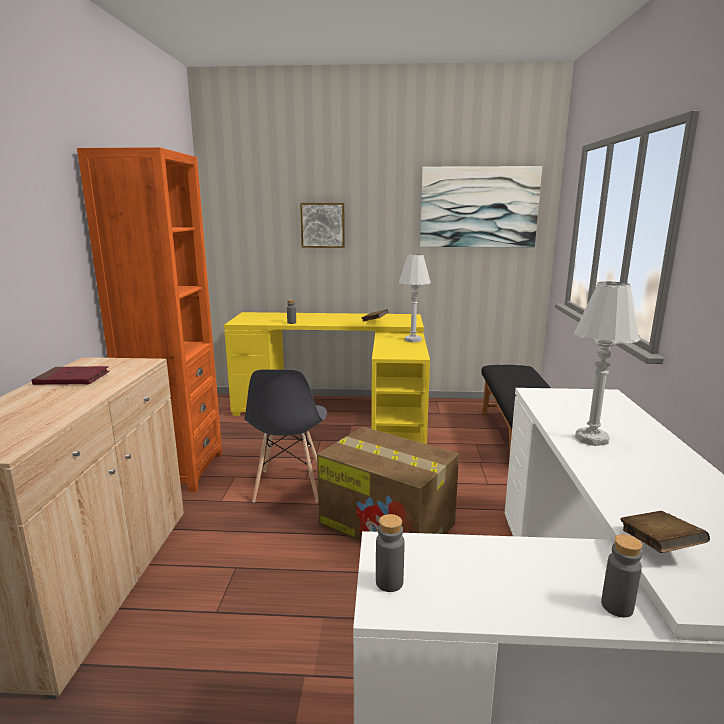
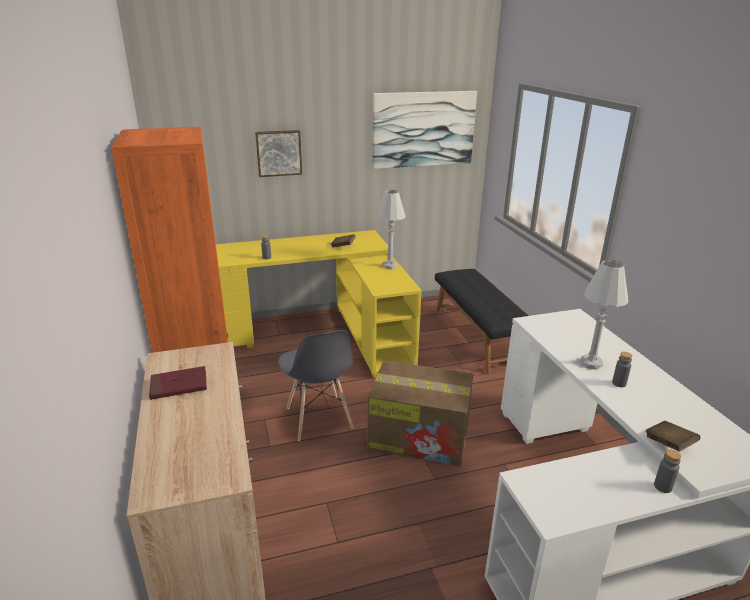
camera: 20 degrees left, 10 degrees up
(389, 582) = (543, 505): grey bottle -> grey bottle (619, 383)

